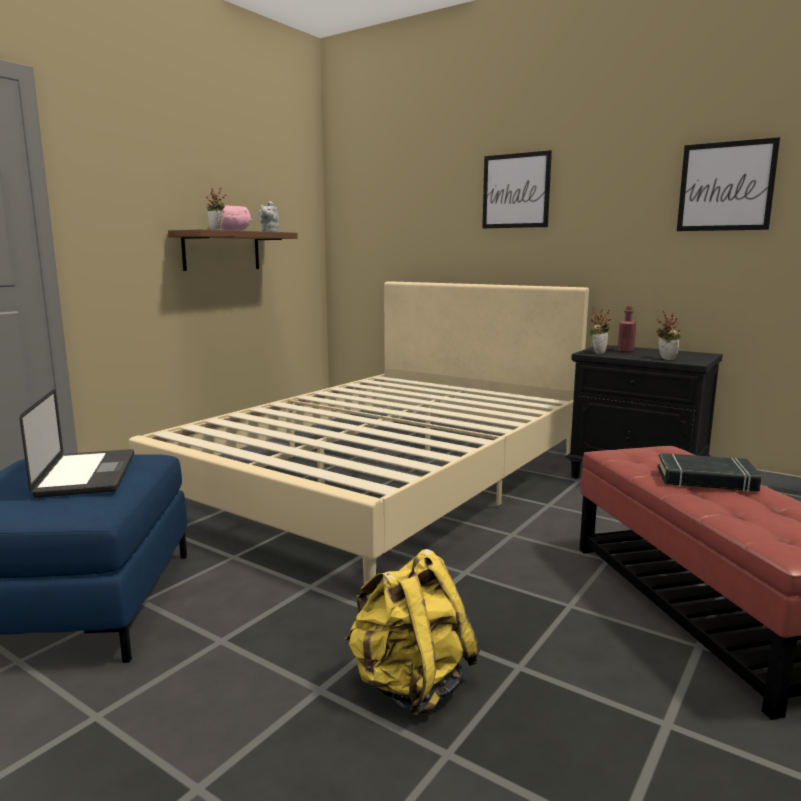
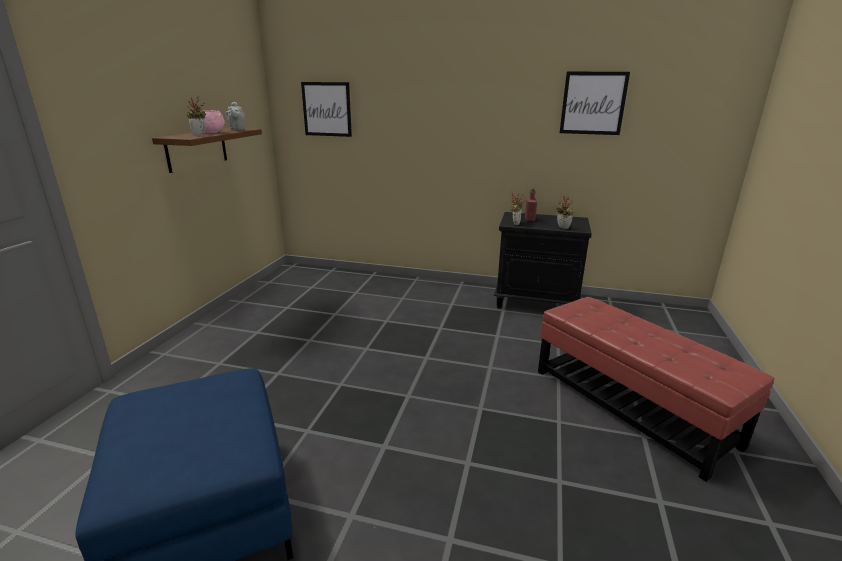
camera: 20 degrees left, 10 degrees up
(87, 475) = (207, 413): laptop -> none
(385, 480) = (375, 331): beige bed -> none
(410, 686) = (505, 517): yellow backpack -> none
(516, 191) = (439, 96): picture -> picture (327, 109)
(706, 479) = (634, 329): black book -> none

